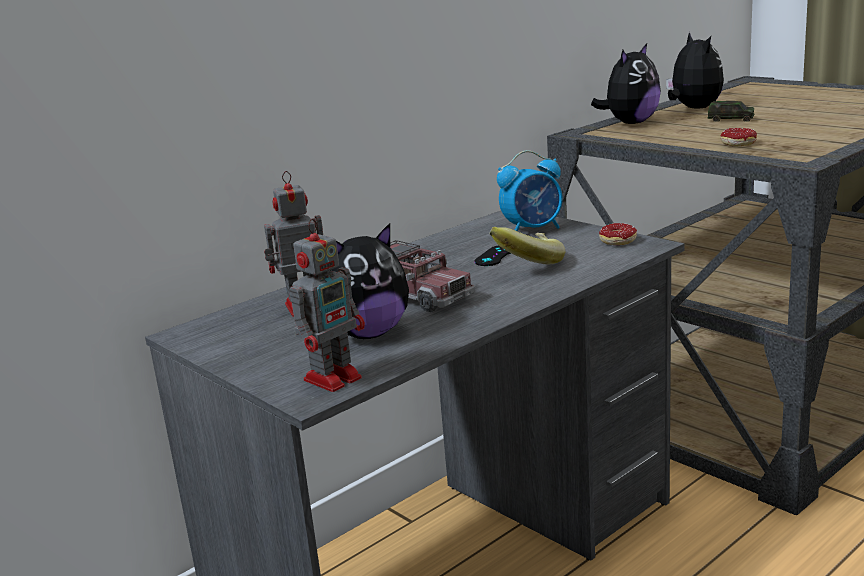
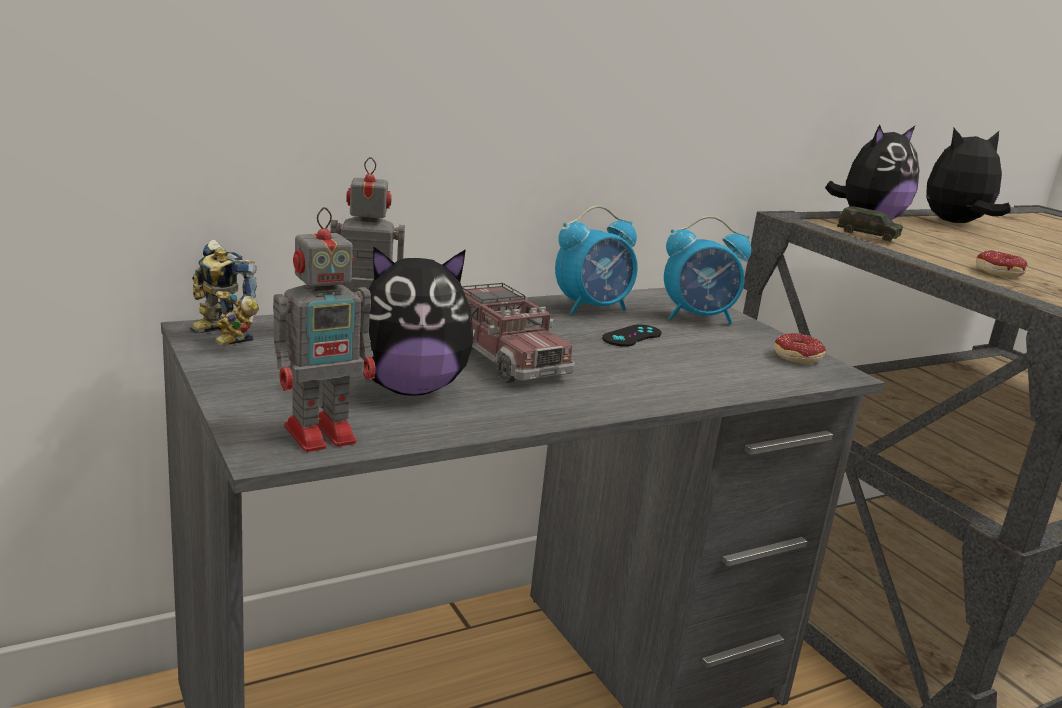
camera: 10 degrees right, 0 degrees up
(199, 336) = (218, 337): none -> toy robot
(453, 242) = (593, 308): none -> alarm clock
(527, 264) = (665, 356): banana -> none
(693, 109) = (956, 224): plush toy -> plush toy turned 105 degrees counterclockwise
(730, 119) = (1000, 245): toy car -> toy car (868, 234)

